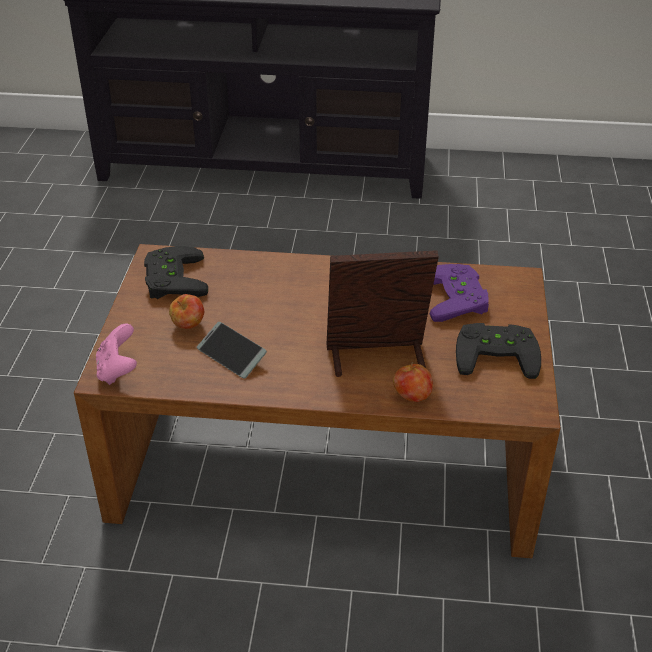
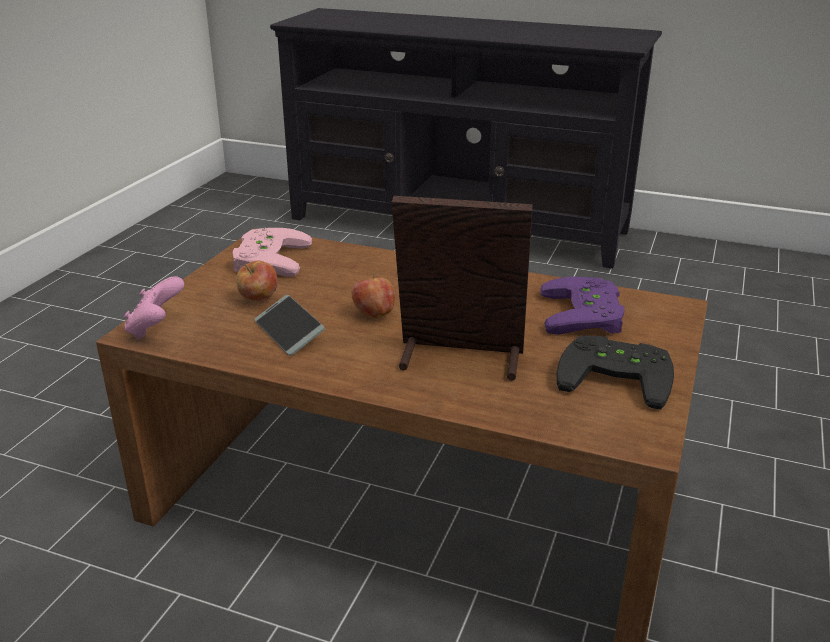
camera: 15 degrees right, 10 degrees down
(170, 279) = (266, 258): black game controller -> pink game controller
(411, 396) = (485, 404): apple -> apple (374, 315)

